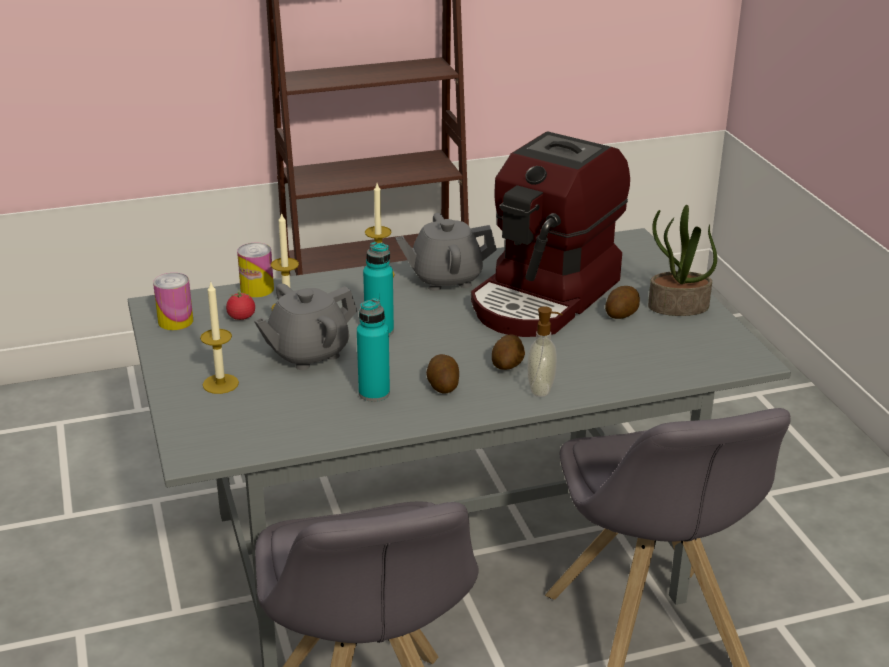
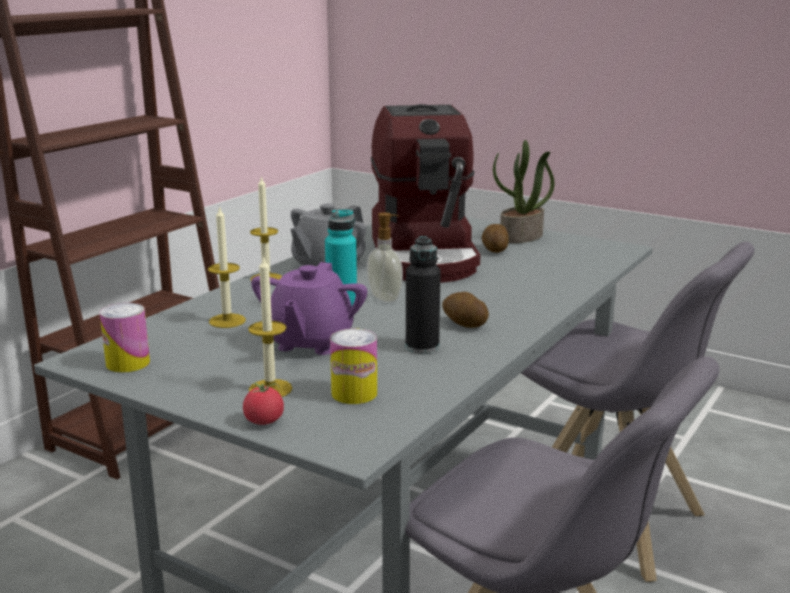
camera: 40 degrees left, 10 degrees down
(241, 317) = (193, 339): tomato -> tomato (264, 421)
(257, 289) = (170, 318): can -> can (354, 393)
(307, 353) = (310, 342): grey teapot -> purple teapot
(374, 393) = (422, 347): turquoise bottle -> black bottle
(508, 365) = (483, 298): potato -> none
(542, 389) = (536, 302): soap dispenser -> soap dispenser (386, 298)

